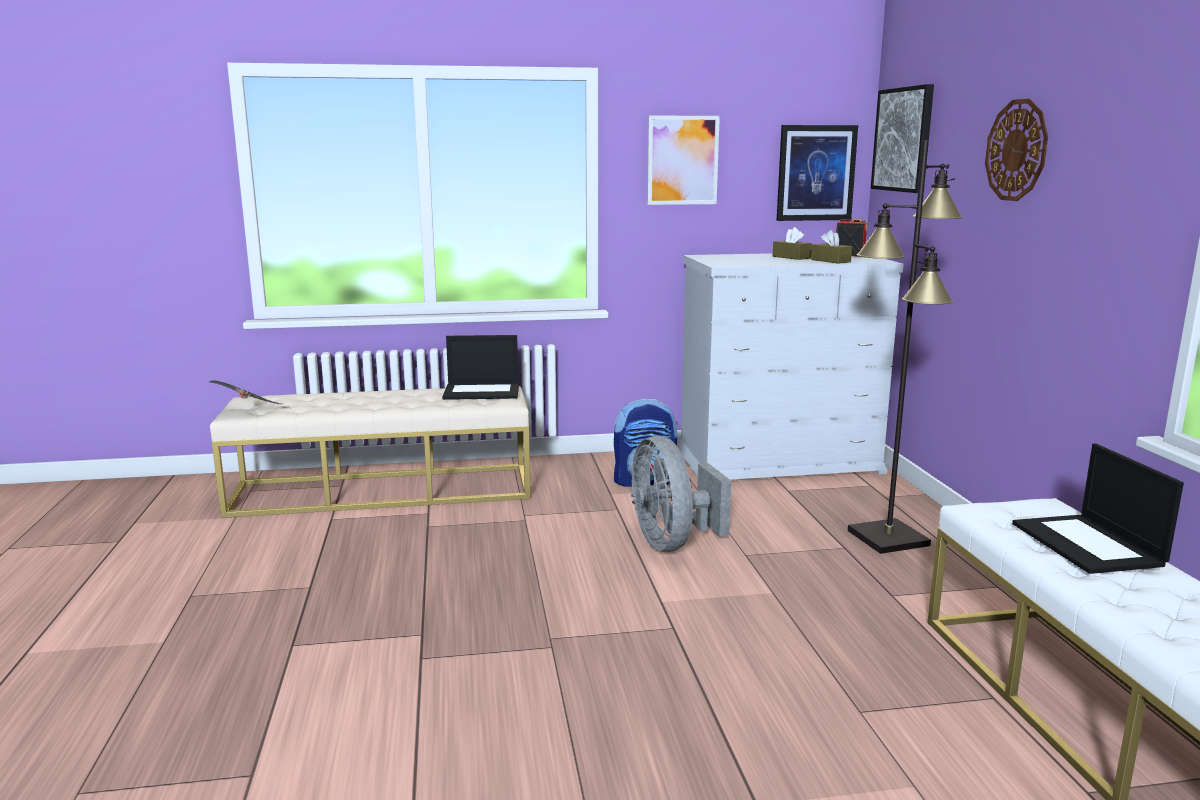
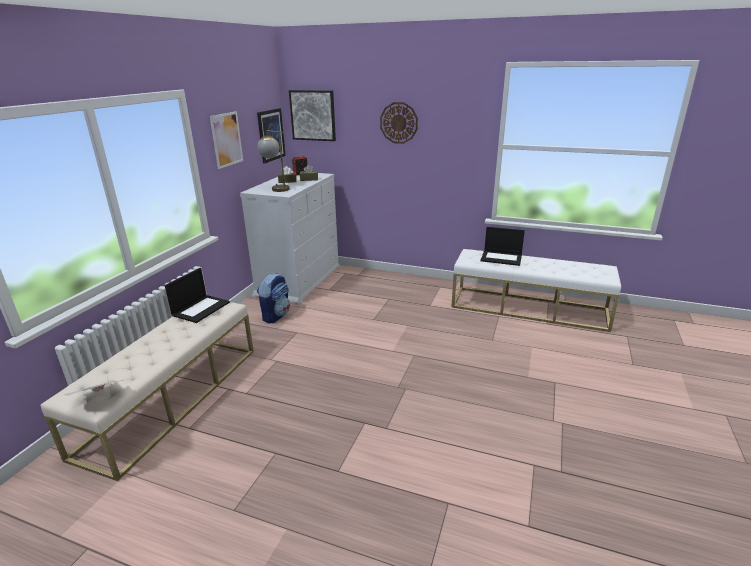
camera: 60 degrees left, 10 degrees up
(672, 543) = (345, 331): grey fan -> none
(739, 259) = (276, 188): none -> table lamp
(889, 538) = (390, 288): black floor lamp -> none

